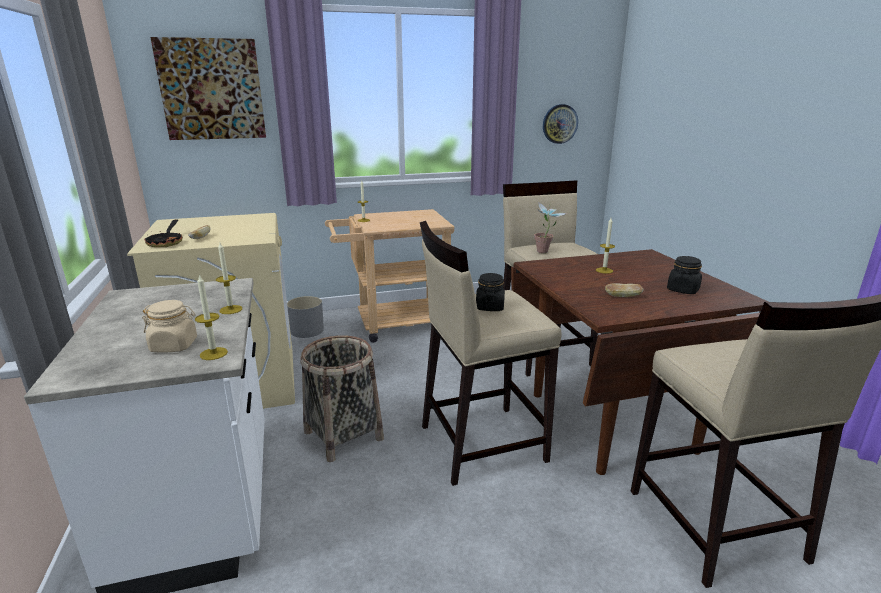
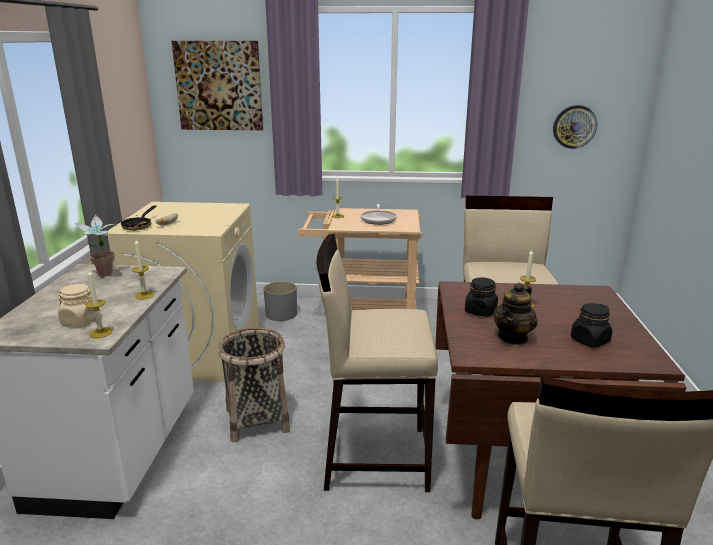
camera: 20 degrees right, 0 degrees up
(406, 220) = (378, 220): none -> frying pan
(490, 307) = (381, 325): black jar -> black jar (480, 311)
(545, 252) = (495, 273): potted plant -> potted plant (104, 276)
(623, 296) = (513, 337): bread -> teapot

